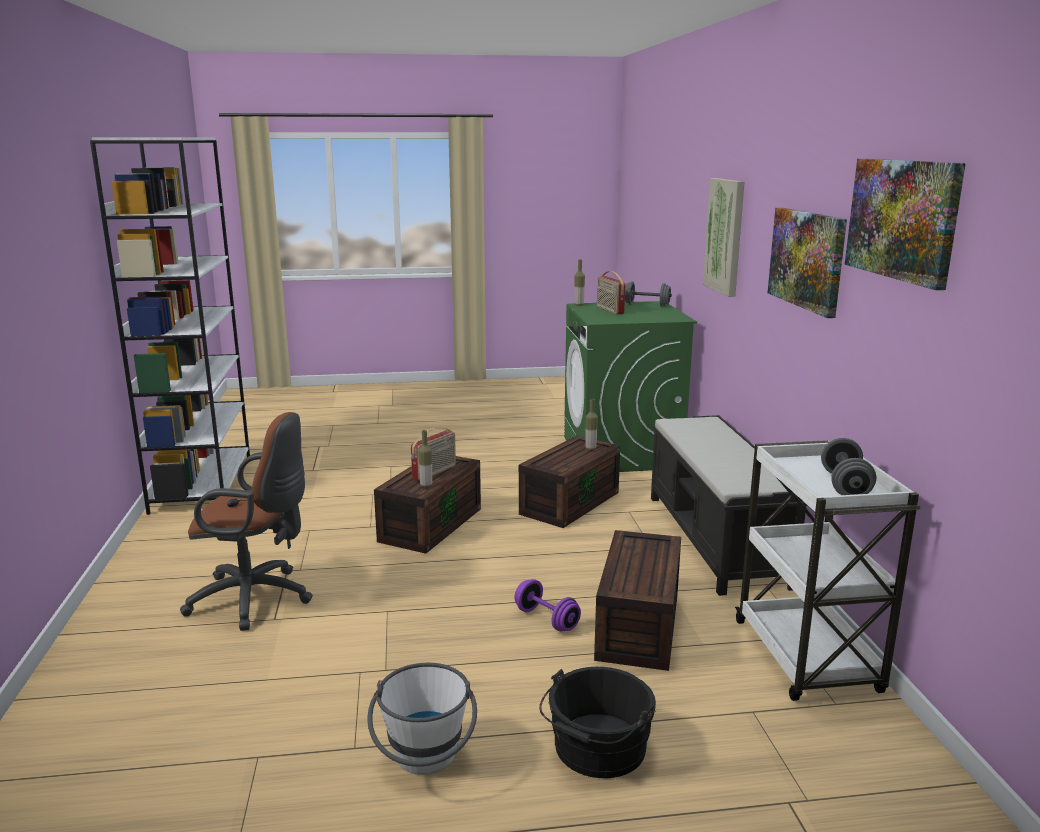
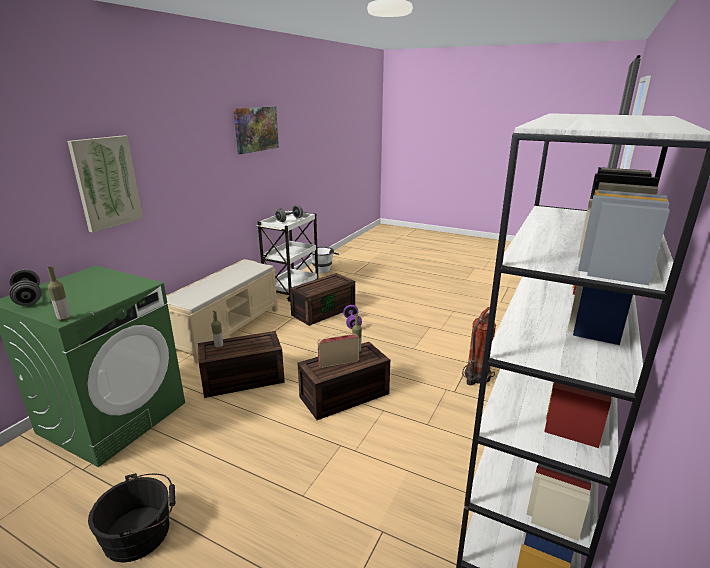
camera: 145 degrees left, 5 degrees up
(257, 599) = (476, 377): brown office chair -> fire extinguisher
(425, 763) = (434, 302): white bucket -> white bucket (324, 268)
(597, 750) = (384, 291): black bucket -> black bucket (141, 532)
(609, 310) = (82, 298): radio -> none
(716, 540) = (226, 329): black bench -> beige bench
(807, 259) = (208, 163): picture -> none

